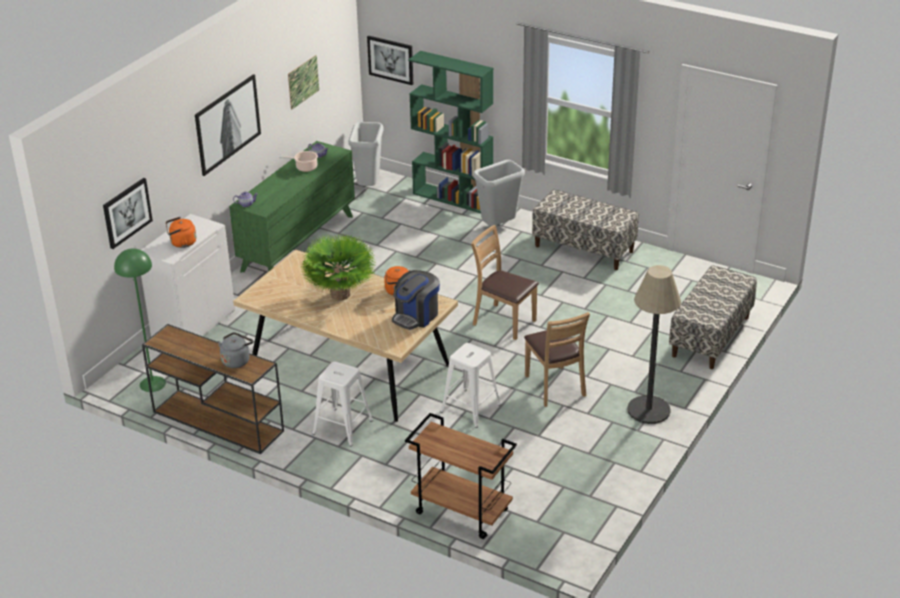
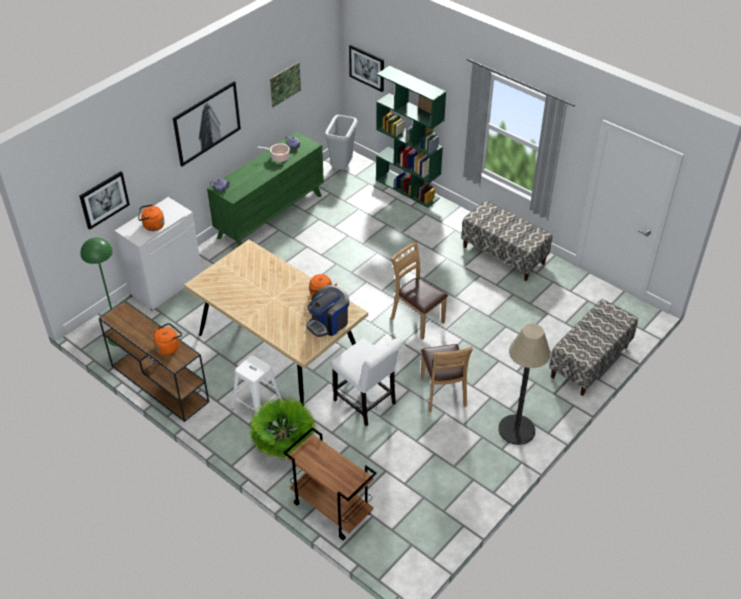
camera: 10 degrees right, 10 degrees up
(236, 360) = (169, 346): grey kettle -> orange kettle
(340, 294) = (272, 291): potted plant -> potted plant (284, 448)
(471, 408) = (367, 404): white stool -> white chair
(498, 227) = (438, 223): grey trash can -> none

